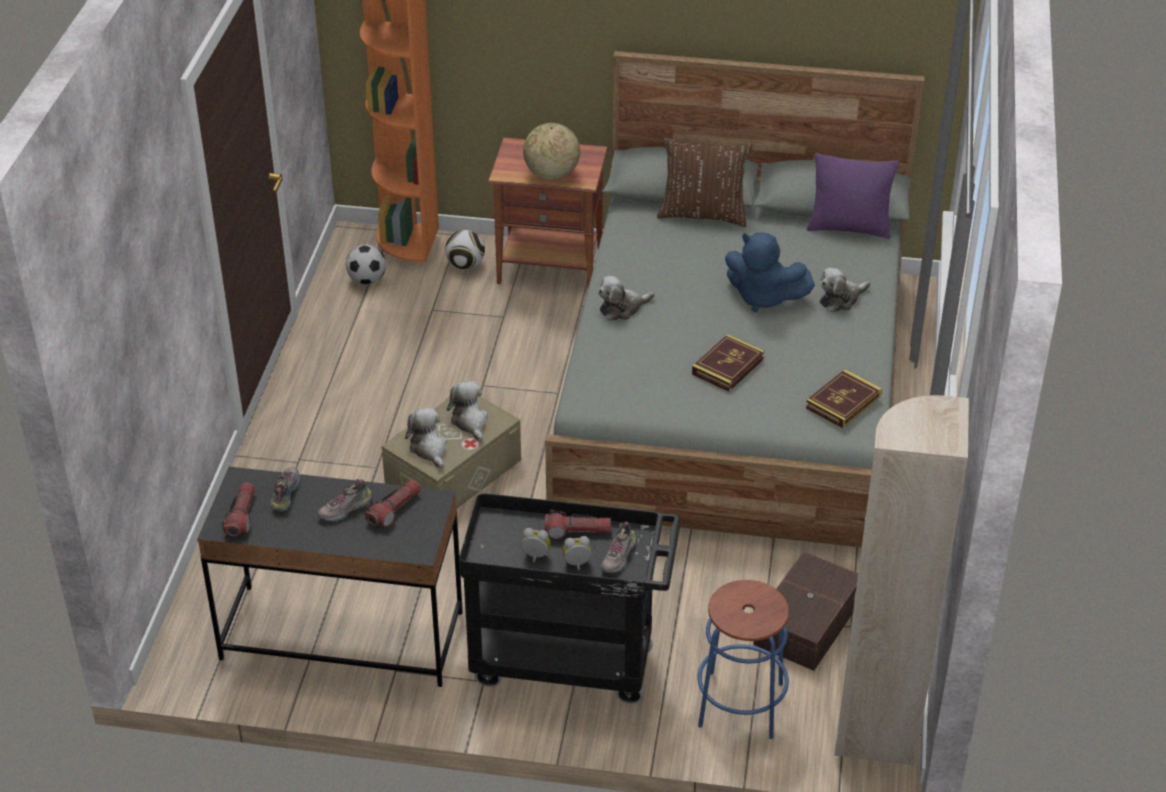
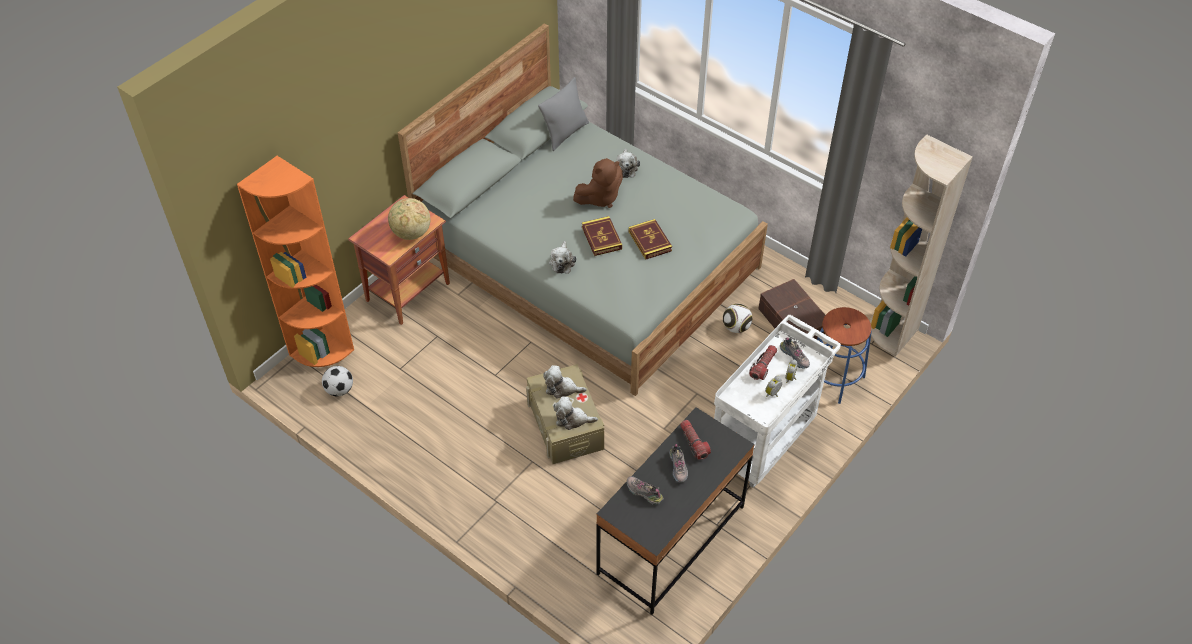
camera: 60 degrees left, 10 degrees up
(241, 516) = (650, 524): flashlight -> none
(465, 265) = (369, 332): football -> football (736, 327)
(571, 669) = (765, 440): black cart -> white cart
(703, 214) = (500, 186): brown pillow -> none
(763, 297) = (600, 198): blue plush toy -> brown plush toy
(843, 402) = (714, 209): book -> book (601, 238)
(849, 228) = (565, 133): purple pillow -> grey pillow

